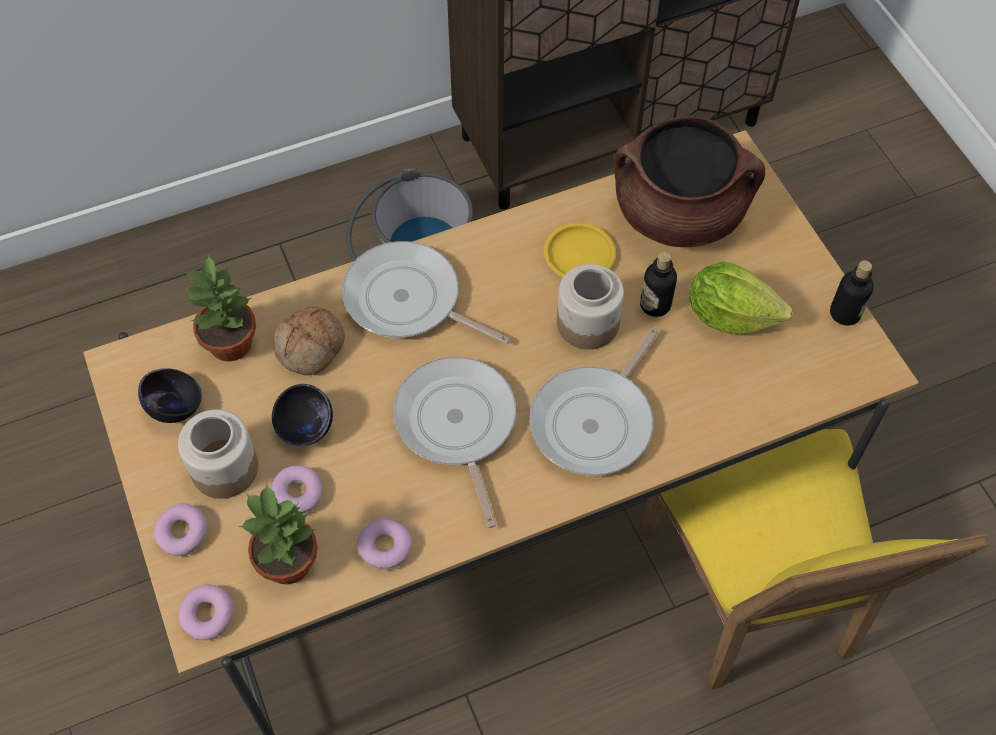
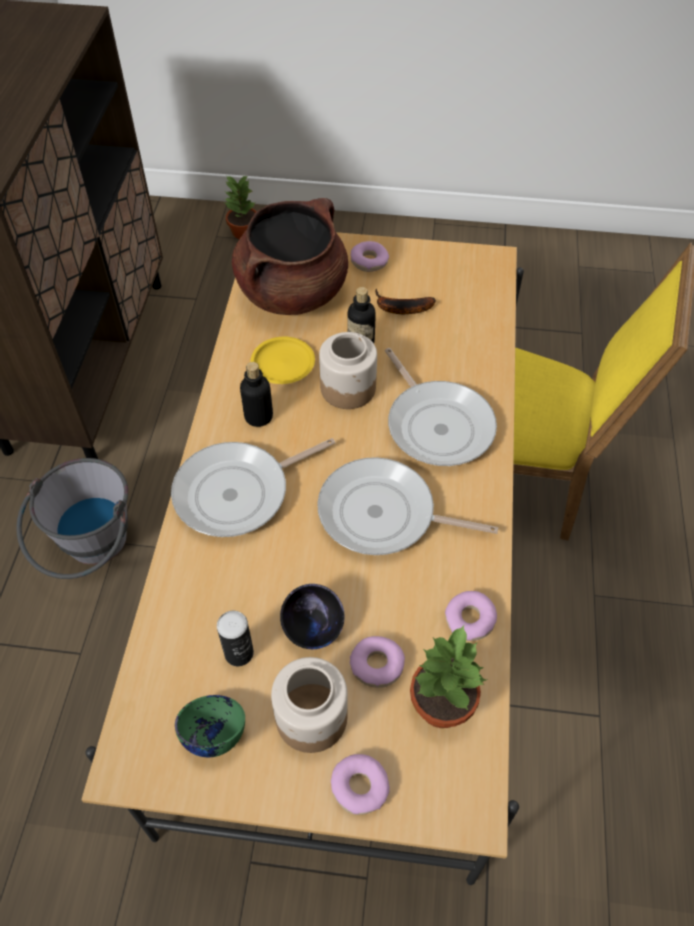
camera: 60 degrees left, 5 degrees down
(176, 407) = (214, 733): black bowl -> green bowl
(208, 616) = (460, 801): donut -> donut (369, 262)
(230, 342) = (175, 652): potted plant -> potted plant (243, 232)
(253, 386) = (239, 653): none -> can
(311, 347) = (231, 586): bread -> none
(730, 315) = (400, 308): lettuce -> banana
(845, 313) = (440, 253): bottle -> bottle (258, 416)

